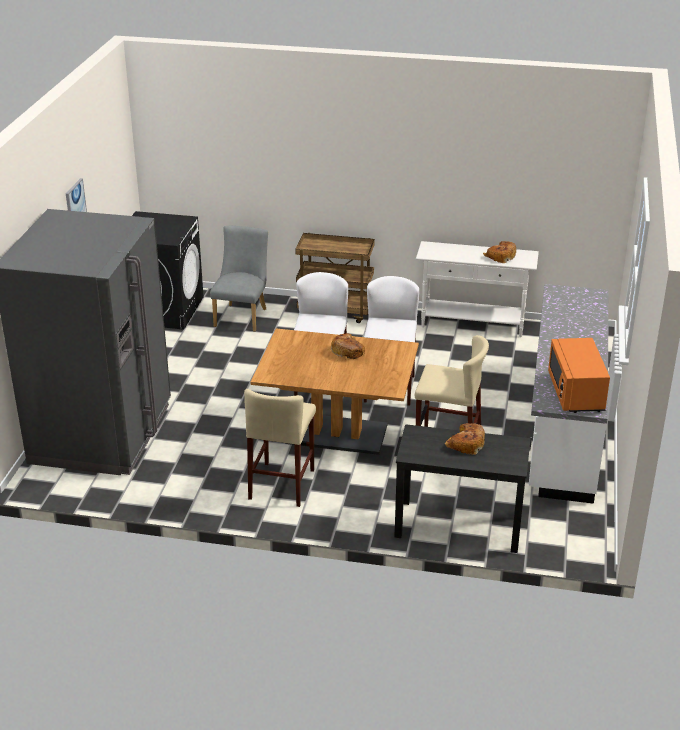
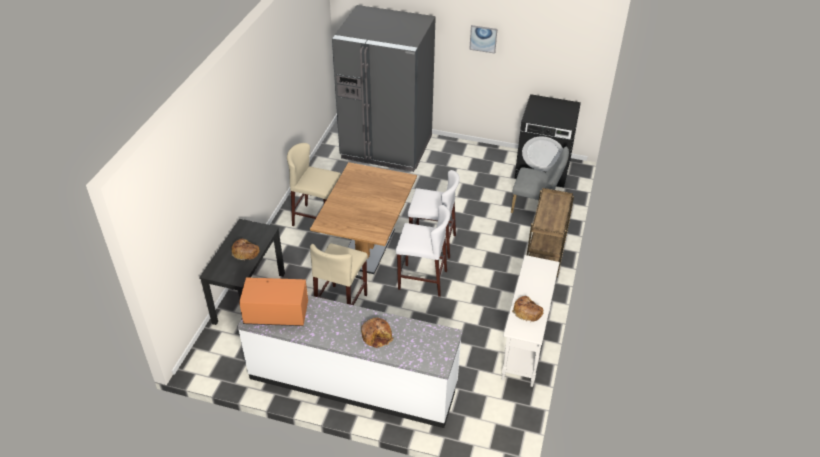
camera: 95 degrees right, 10 degrees up
(348, 351) = (378, 207): bread -> bread (377, 336)

